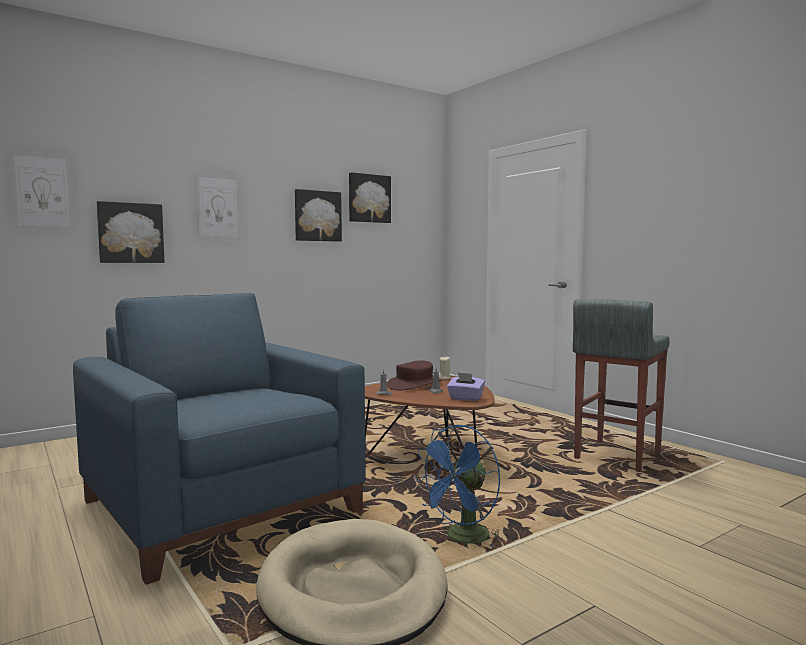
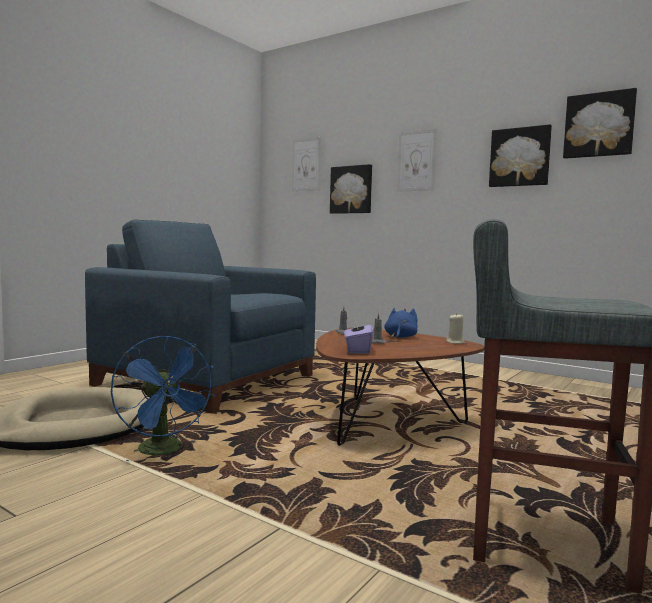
camera: 70 degrees right, 0 degrees up
(223, 506) = (209, 380): blue armchair -> blue armchair turned 90 degrees counterclockwise
(414, 385) = (400, 337): brown hat -> blue plush toy
(462, 539) = (165, 451): blue fan -> blue fan turned 150 degrees counterclockwise

